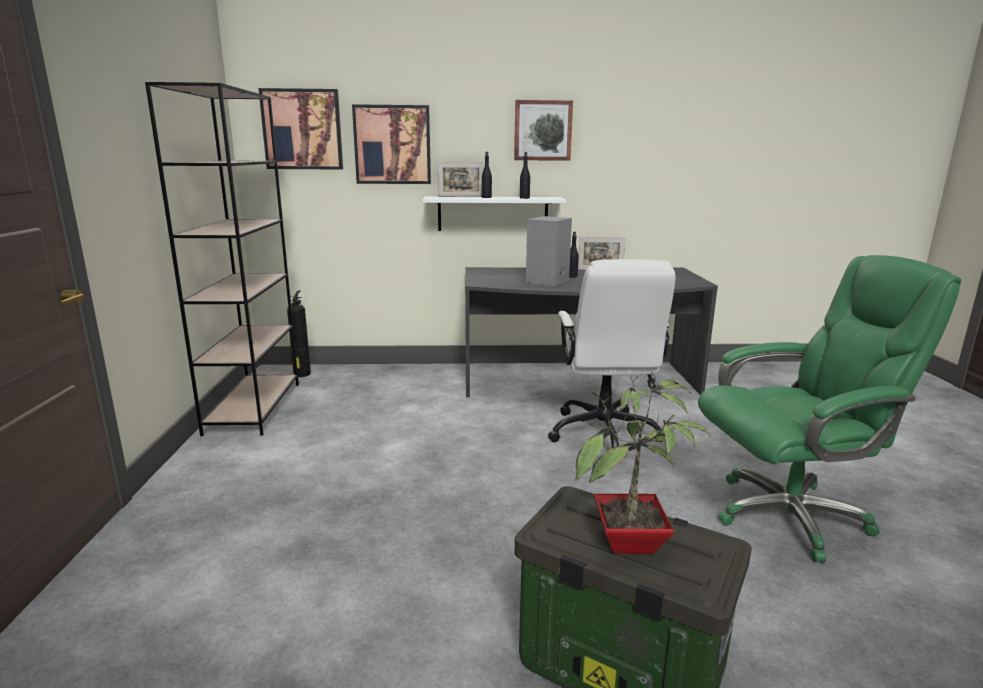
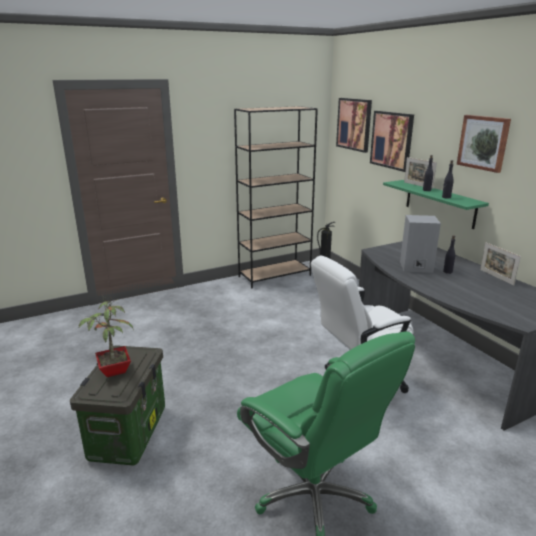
camera: 65 degrees right, 5 degrees up
(493, 214) = (440, 203): white shelf -> green shelf

